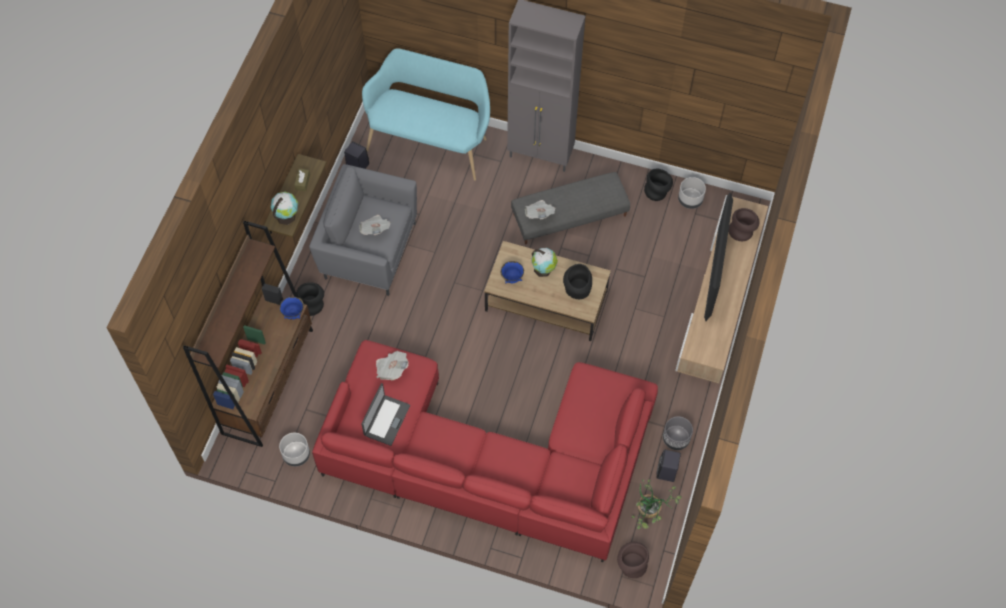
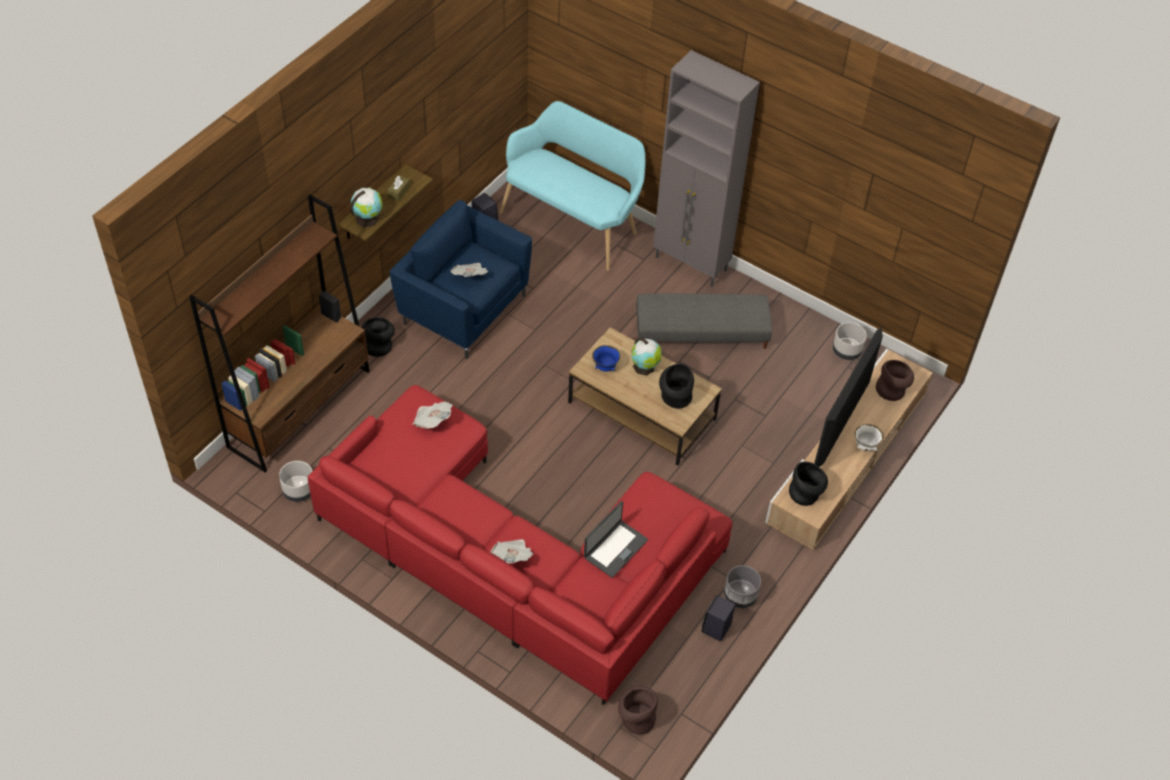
camera: 15 degrees right, 10 degrees down
(293, 314) = (346, 335): blue bowl -> none
(368, 249) = (463, 308): grey armchair -> blue armchair
(386, 420) = (405, 470): laptop -> laptop (615, 548)
(539, 214) = (663, 315): newspaper -> newspaper (512, 557)
(649, 516) = (678, 670): potted plant -> none
(657, 192) = (811, 333): black vase -> black vase (806, 494)
(736, 287) = (865, 446): none -> white bowl

